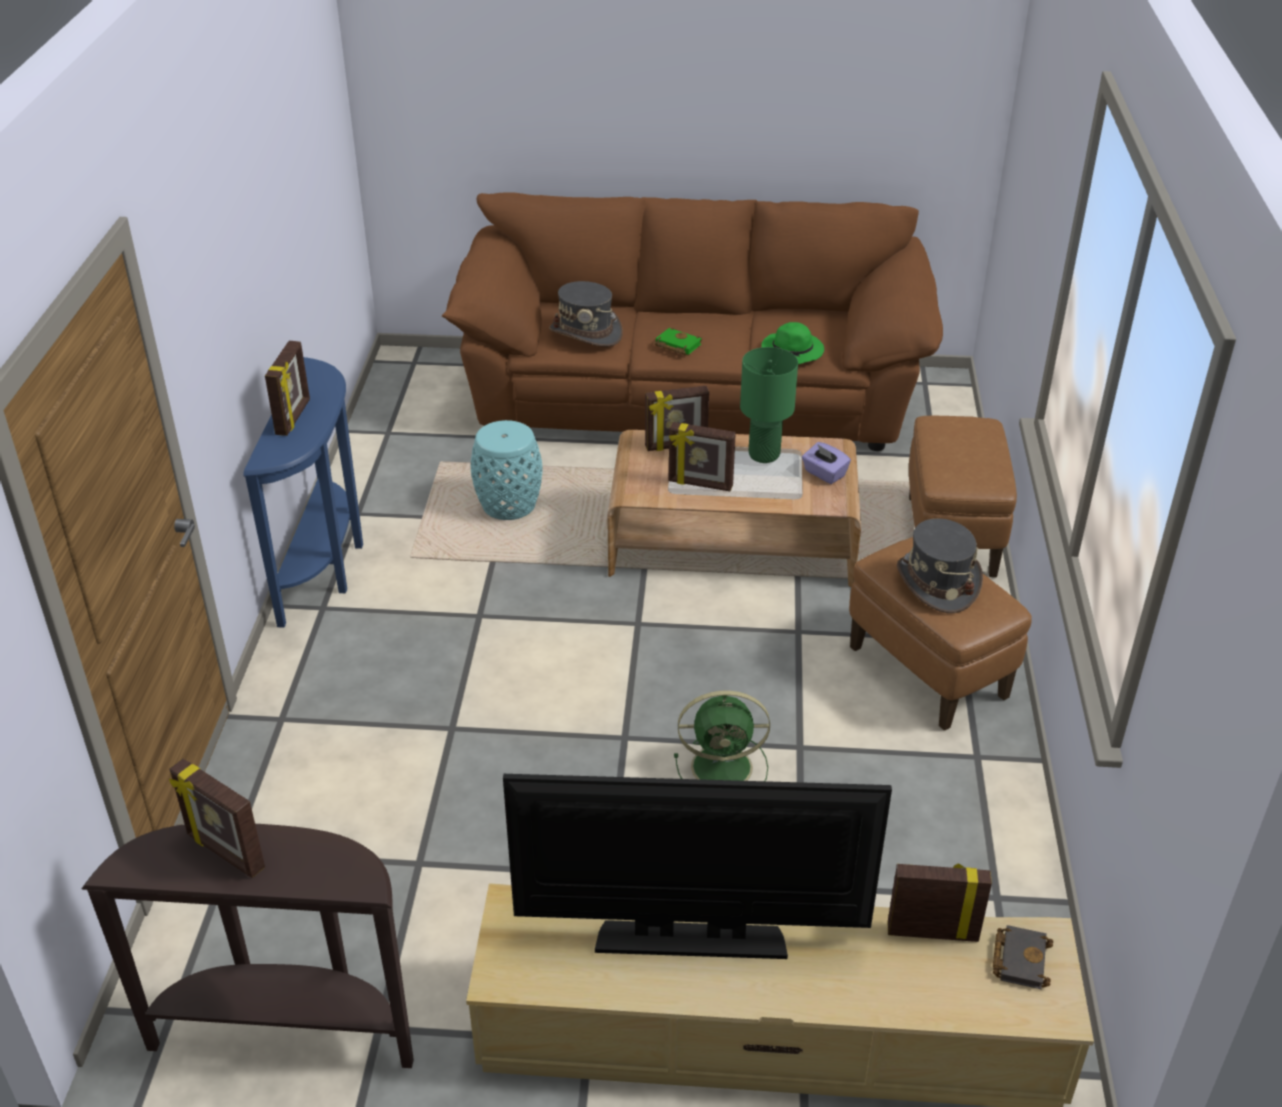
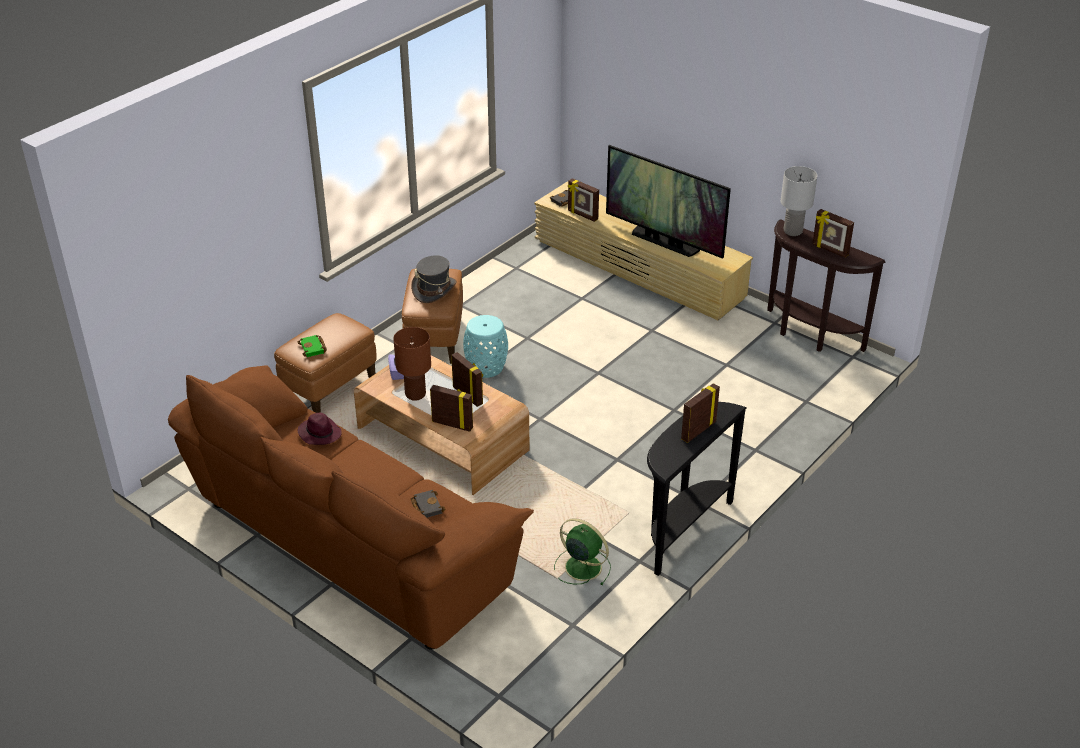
camera: 145 degrees left, 0 degrees up
(224, 852) = (829, 250): picture frame -> picture frame turned 150 degrees clockwise
(327, 565) = (681, 530): blue console table -> black console table
(334, 868) = (792, 233): none -> grey table lamp
(509, 505) = (541, 522): turquoise stool -> turquoise stool (486, 367)
(586, 333) = (426, 506): grey hat -> black book
(676, 345) = (381, 471): green book -> green book (313, 348)
(724, 767) = (567, 344): green fan -> green fan (581, 566)
(764, 457) = (415, 396): green table lamp -> brown table lamp
(793, 352) = (319, 433): green hat -> purple hat

